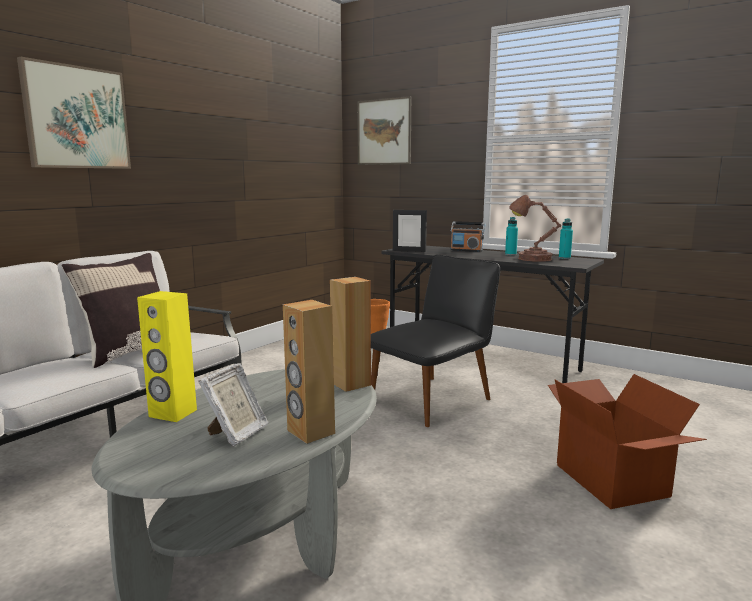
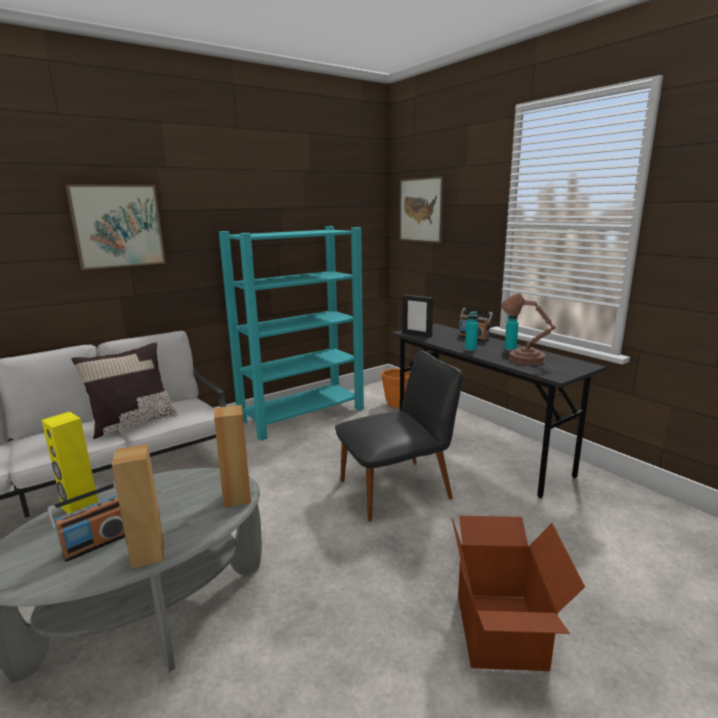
camera: 20 degrees right, 5 degrees up
(236, 434) = (96, 543): picture frame -> radio
(276, 355) = (302, 415): none -> turquoise bookcase
(564, 258) = (561, 360): turquoise bottle -> turquoise bottle (470, 349)

